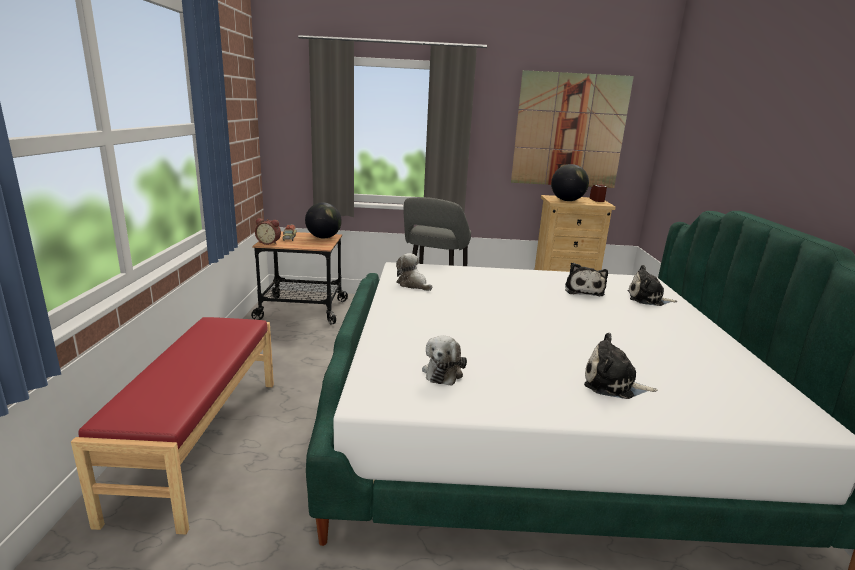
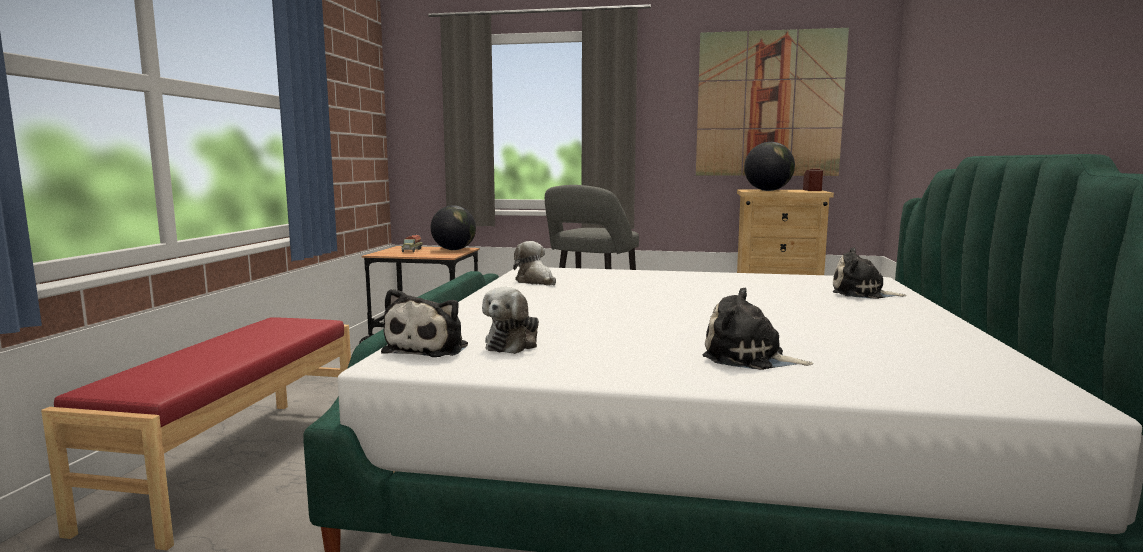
camera: 10 degrees right, 10 degrees down
(269, 243) = (384, 253): alarm clock -> none
(583, 290) = (770, 287): plush toy -> plush toy (429, 348)

